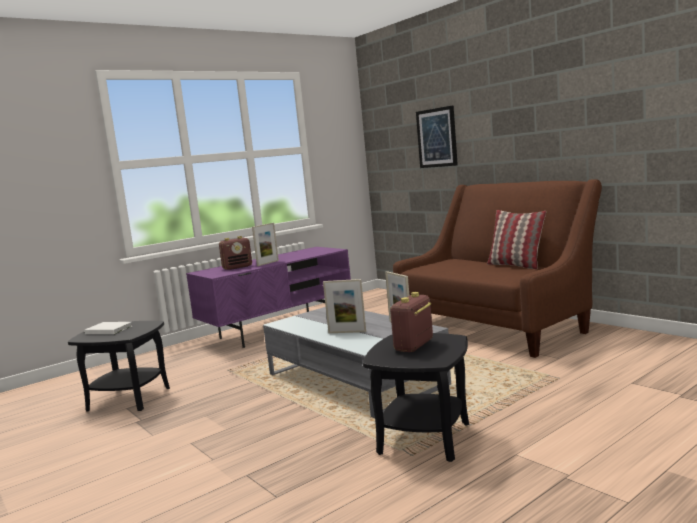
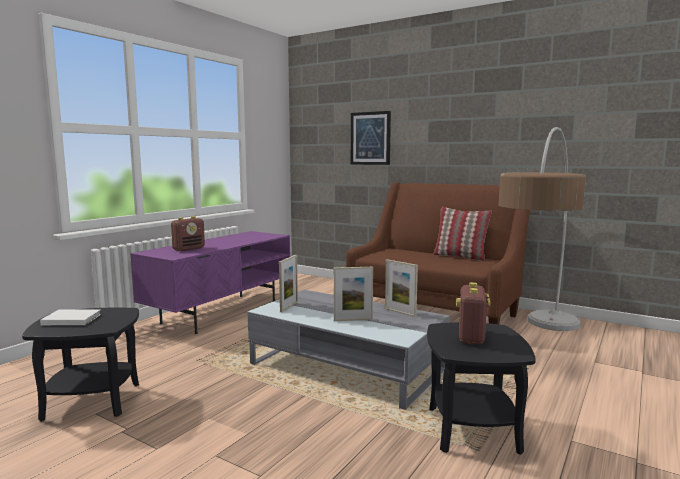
camera: 20 degrees left, 0 degrees up
(268, 263) = (220, 246): picture frame -> picture frame (289, 306)
(585, 362) = (540, 343): none -> floor lamp

